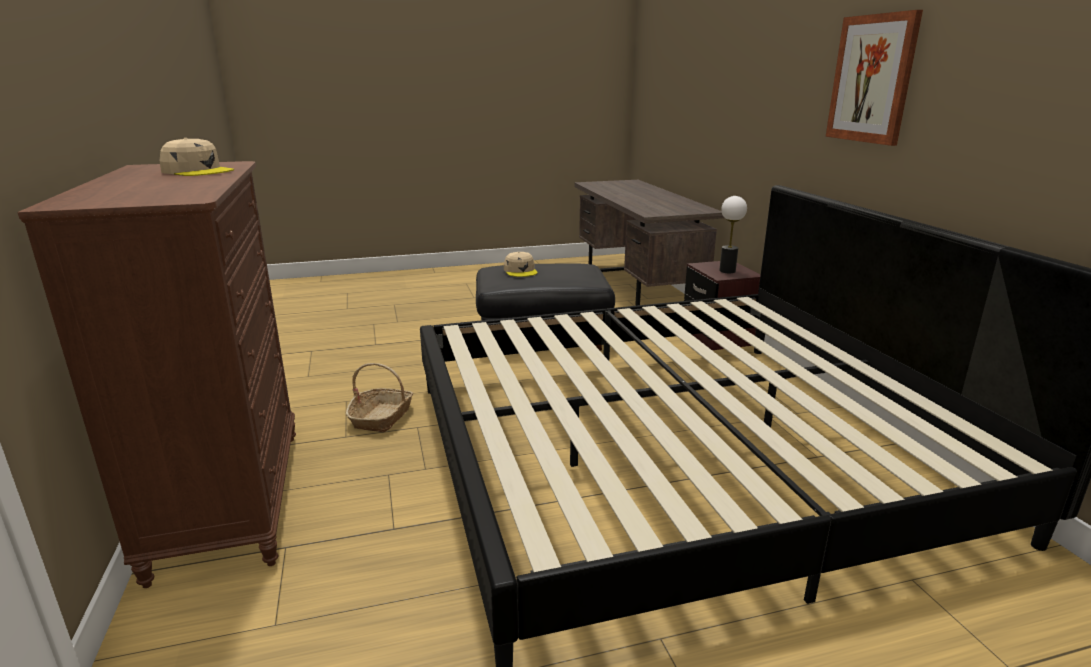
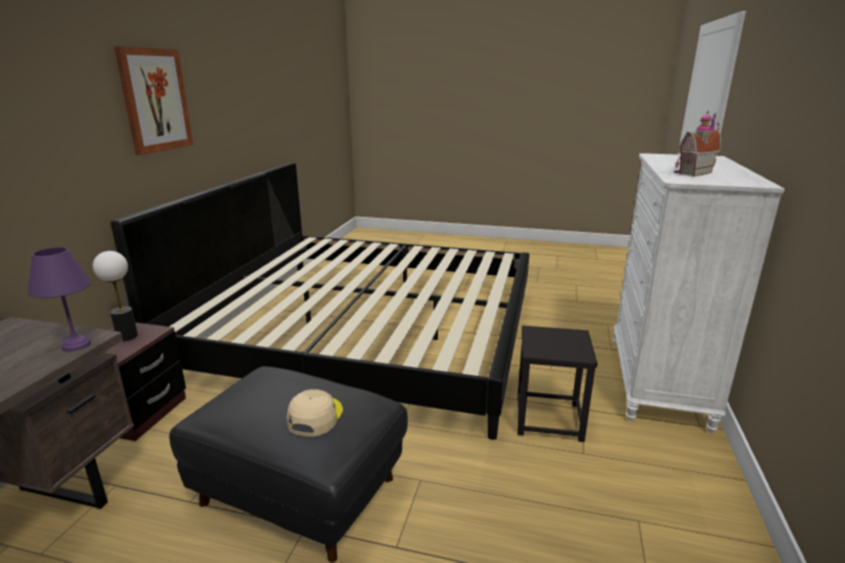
camera: 150 degrees left, 0 degrees up
(198, 171) = (691, 173): beige cap -> toy house
(229, 500) = (658, 382): brown dresser -> white dresser
(382, 417) = (548, 419): basket -> black stool
(646, 212) = (78, 345): none -> purple table lamp

